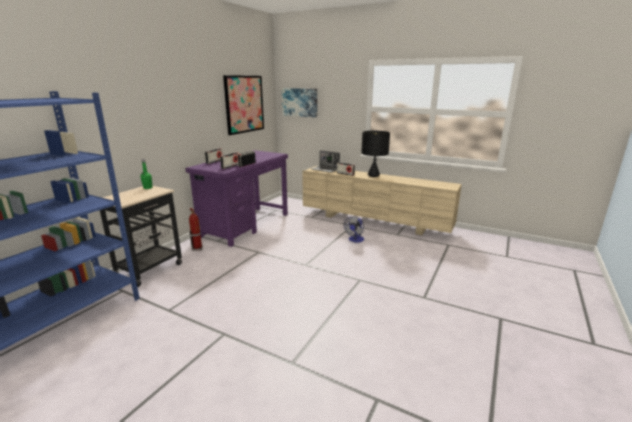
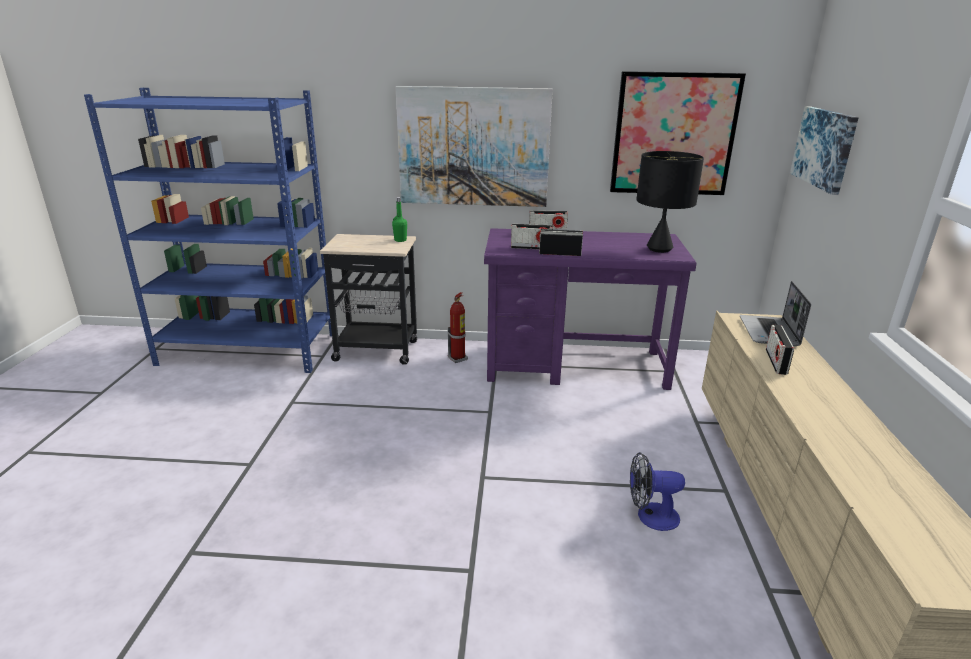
camera: 65 degrees right, 5 degrees up
(168, 121) = (473, 147): none -> picture
(373, 175) = (830, 402): black table lamp -> black table lamp (659, 249)

